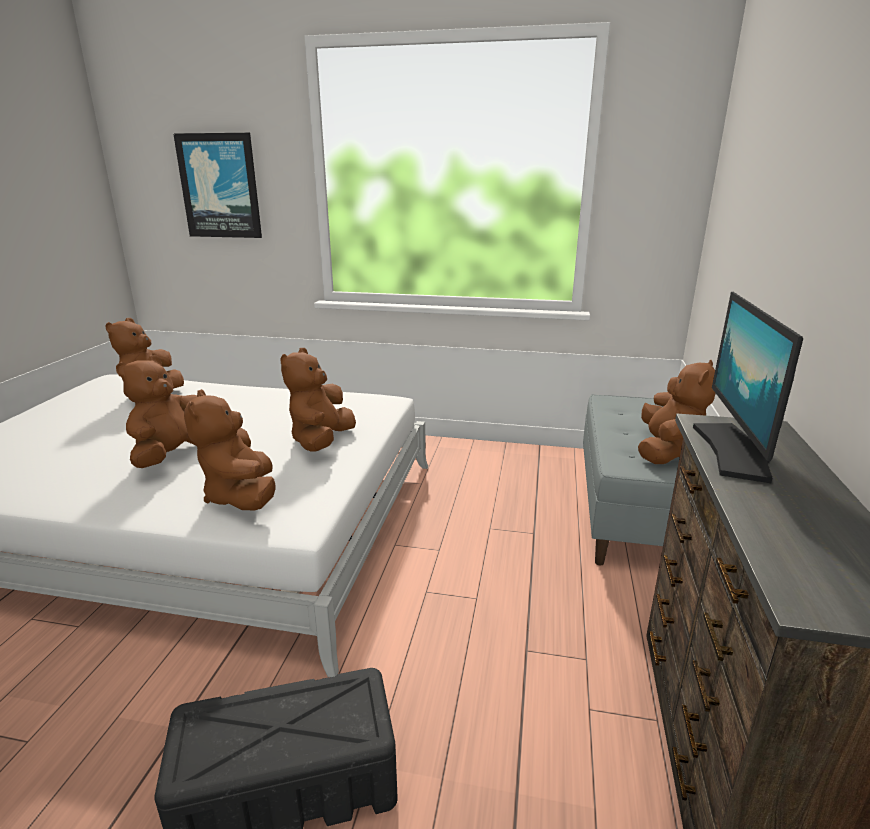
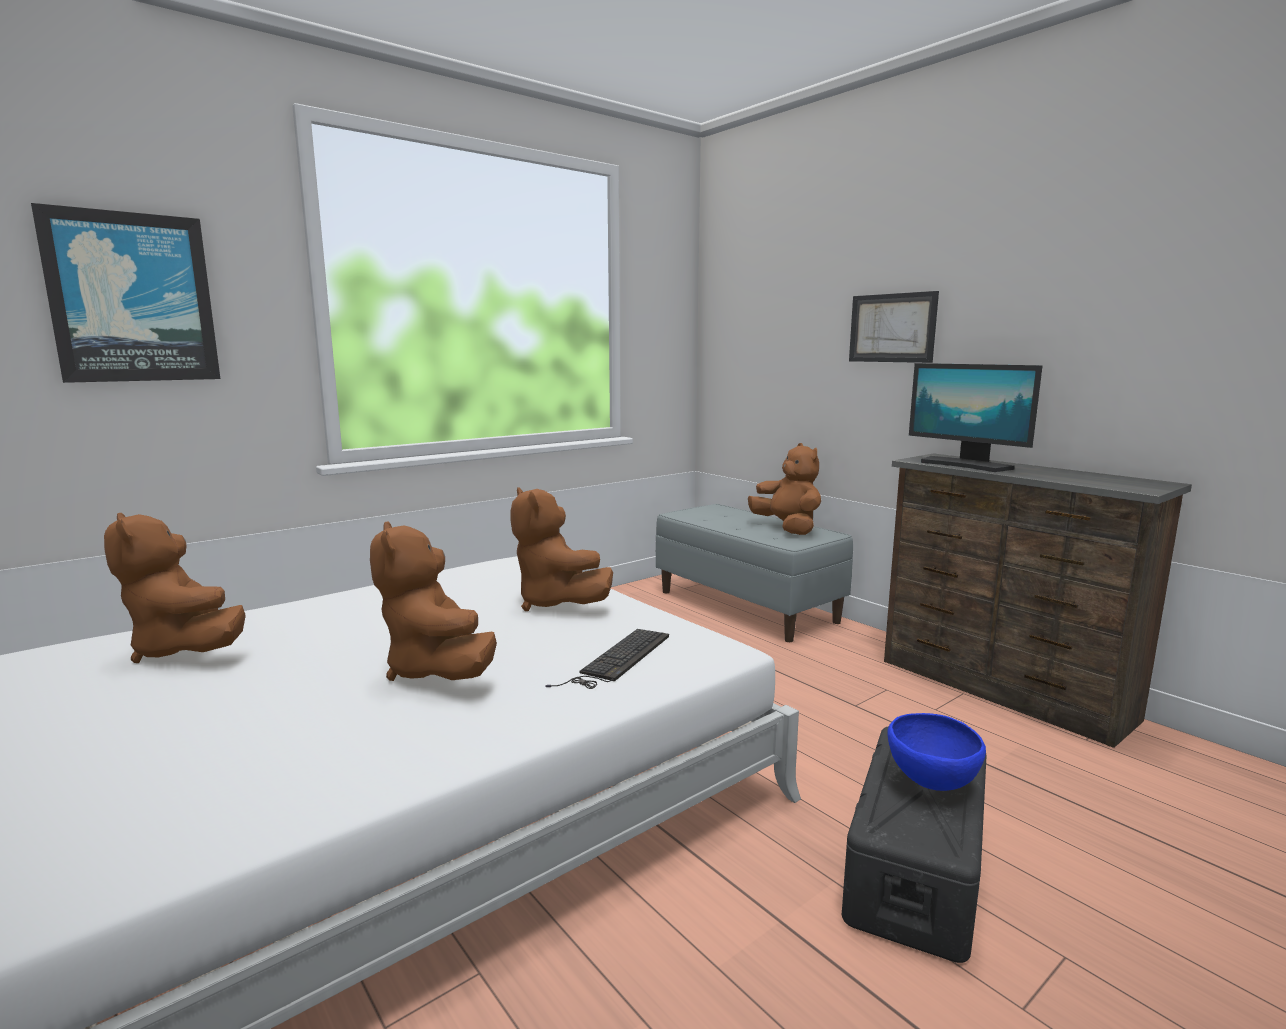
camera: 50 degrees left, 10 degrees down
(242, 497) = (617, 659): brown plush toy -> keyboard
(284, 728) = (930, 784): none -> blue bowl
(803, 230) = (892, 328): none -> picture

